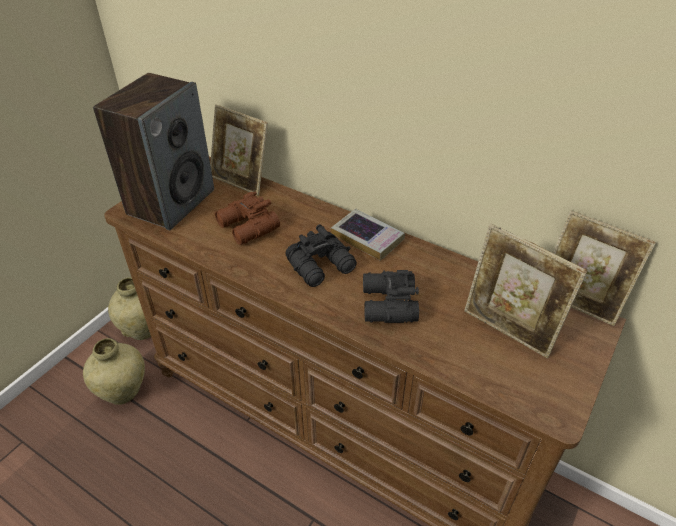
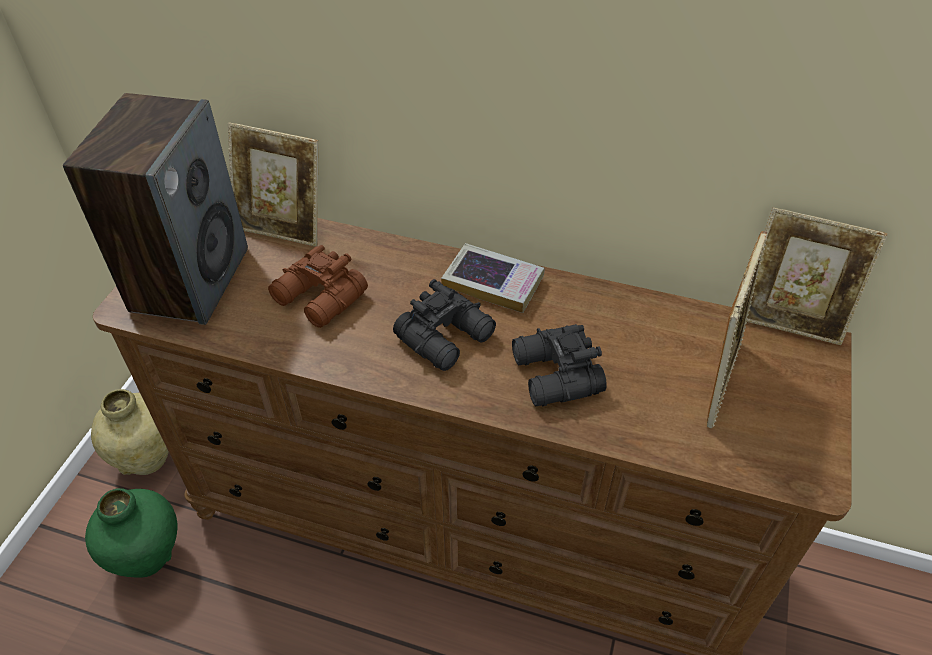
camera: 15 degrees left, 5 degrees up
(123, 392) = (148, 556): beige vase -> green vase
(508, 331) = (718, 380): picture frame -> picture frame turned 90 degrees counterclockwise

